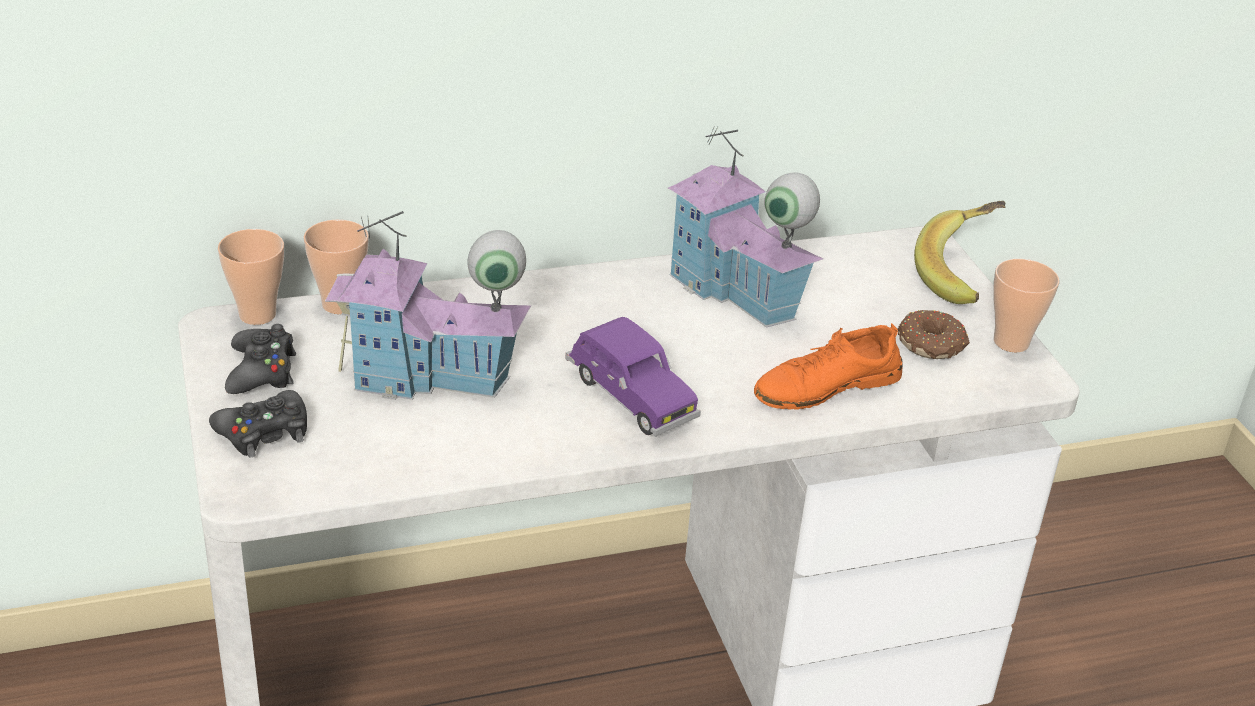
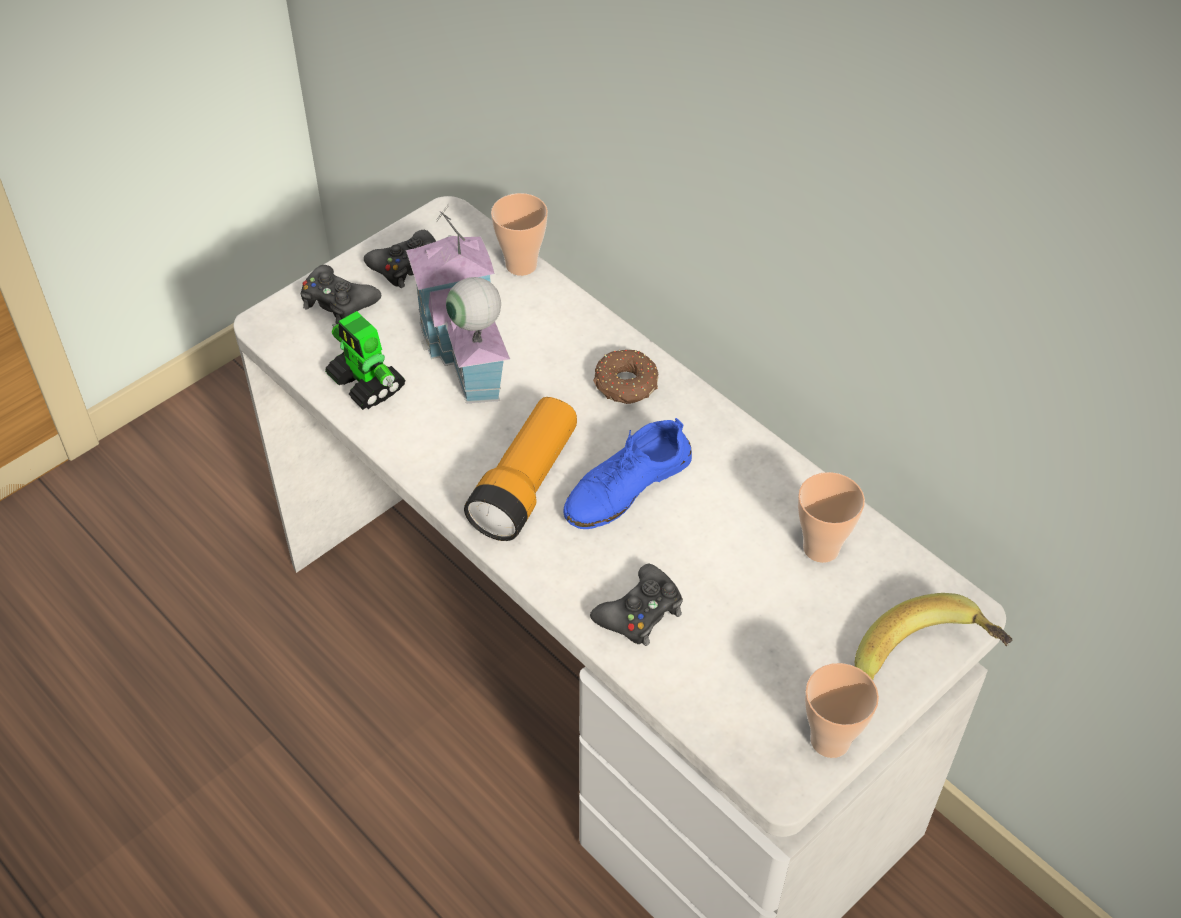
camera: 65 degrees right, 15 degrees up
(257, 314) = (473, 230): cup -> cup (821, 548)
(407, 451) = (367, 384): none -> toy robot
(630, 397) = (525, 484): purple toy car -> flashlight
(678, 343) = (627, 486): none -> blue shoe
(733, 291) = (740, 494): toy house -> none
(826, 386) = (640, 613): orange shoe -> black game controller
(932, 345) = (772, 674): donut -> donut (625, 385)

